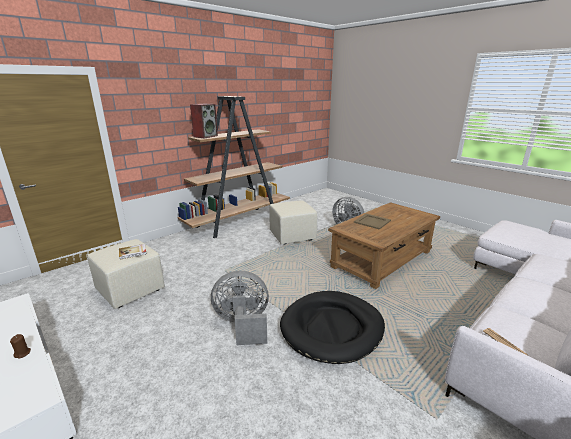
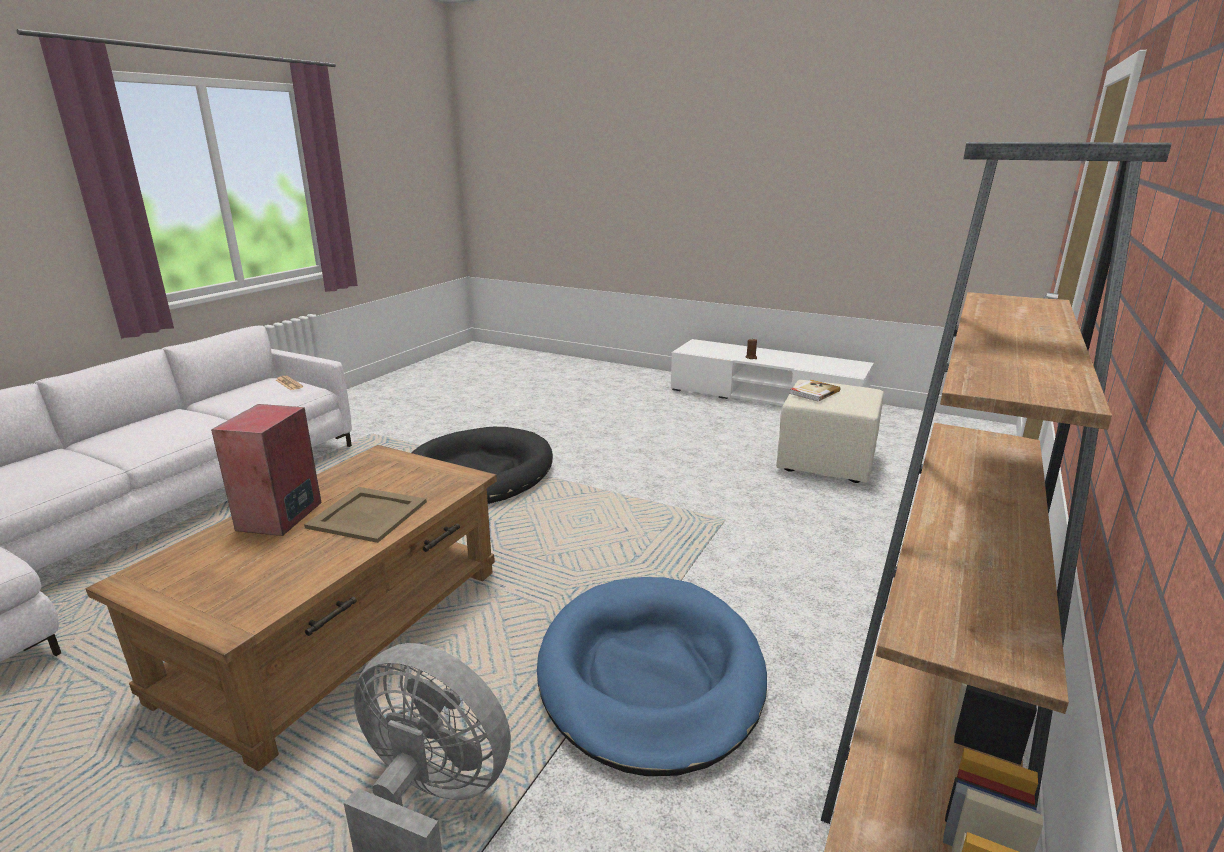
camera: 160 degrees right, 0 degrees up
(205, 136) = (1025, 306): speaker -> speaker (280, 517)
(243, 325) = (605, 457): grey fan -> none
(292, 236) = (650, 676): beige ottoman -> blue dog bed

